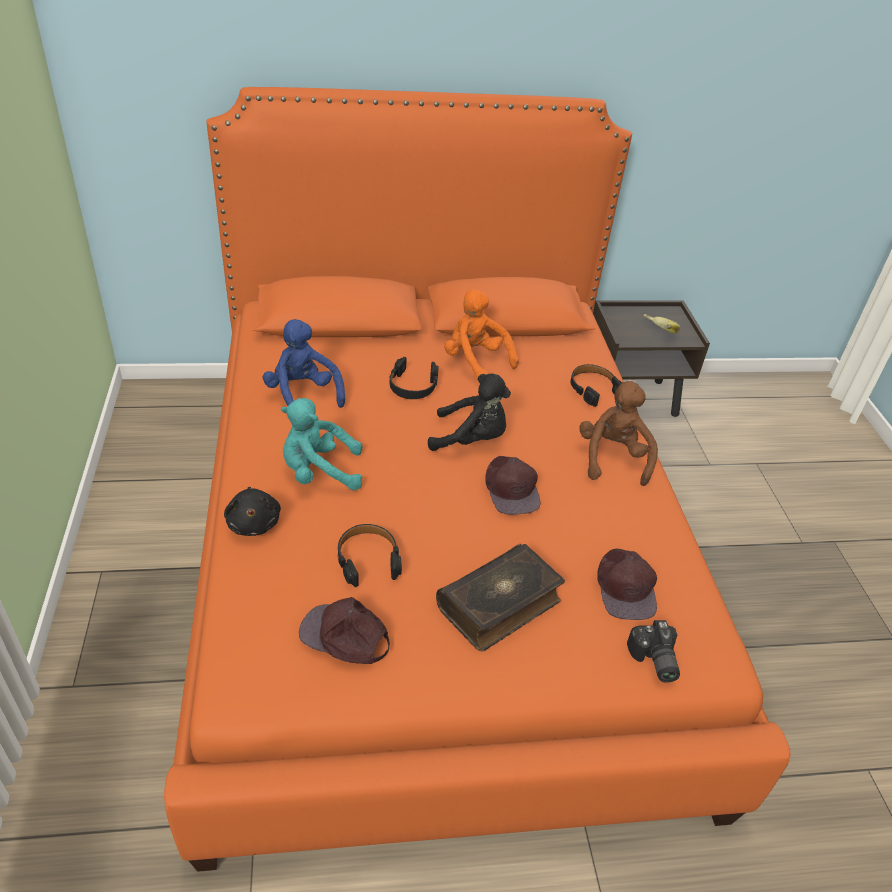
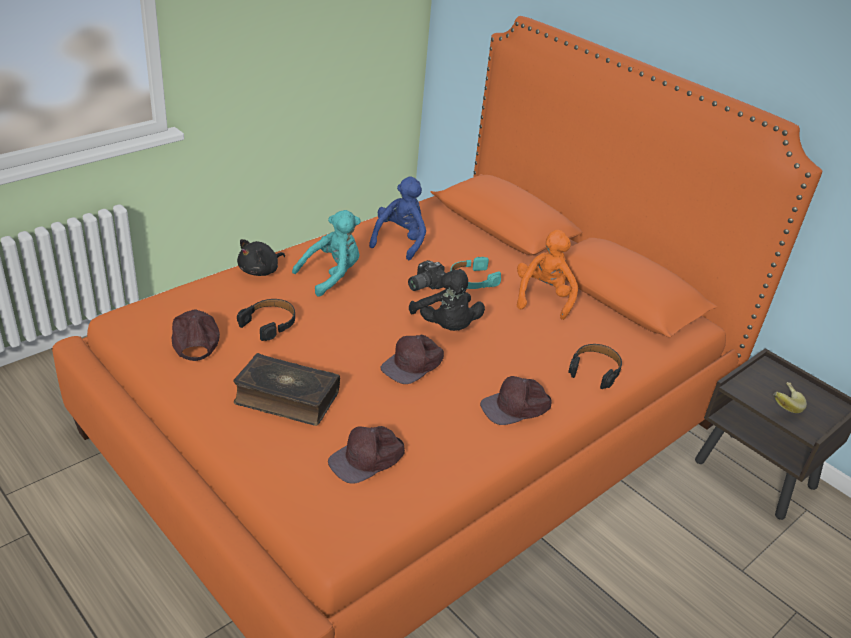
camera: 55 degrees right, 5 degrees down
(319, 472) = (332, 276): turquoise plush toy -> turquoise plush toy turned 90 degrees clockwise
(412, 386) = (472, 280): black headphones -> turquoise headphones
(612, 458) = (516, 407): brown plush toy -> brown cap
(653, 661) = (301, 497): camera -> camera (423, 284)

